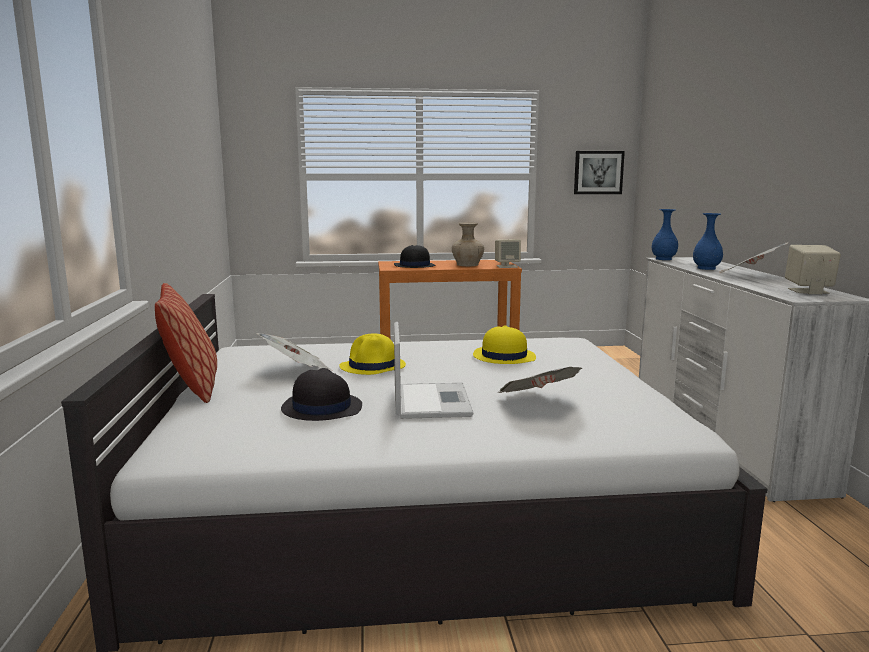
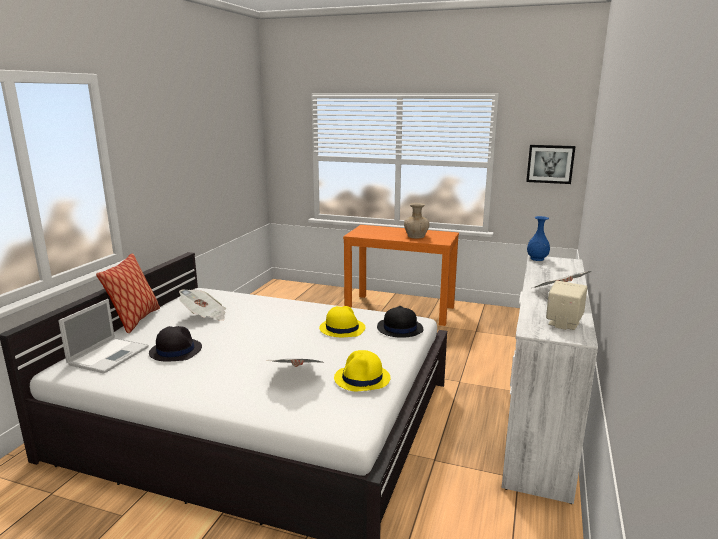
camera: 25 degrees right, 5 degrees up
(373, 366) = (250, 321): yellow hat -> yellow hat (362, 379)
(414, 266) = (375, 233): black hat -> black hat (399, 328)
(430, 401) = (238, 359): laptop -> laptop (110, 355)
(507, 266) = (442, 242): beige speaker -> none
(706, 268) = (545, 277): blue vase -> none

